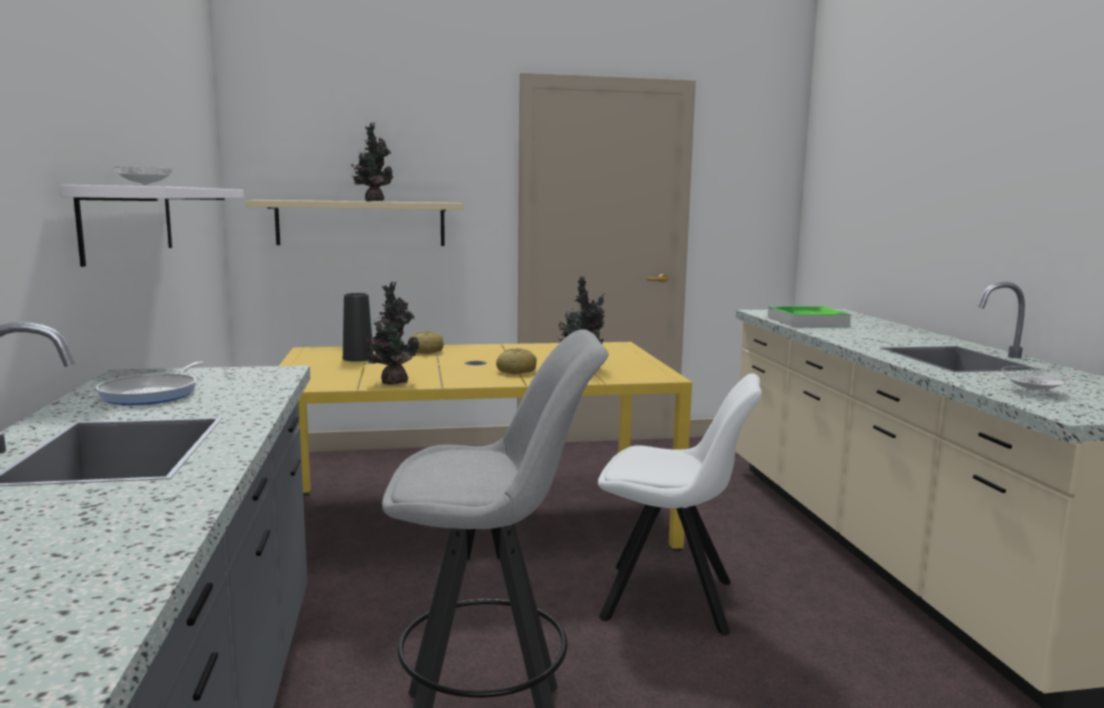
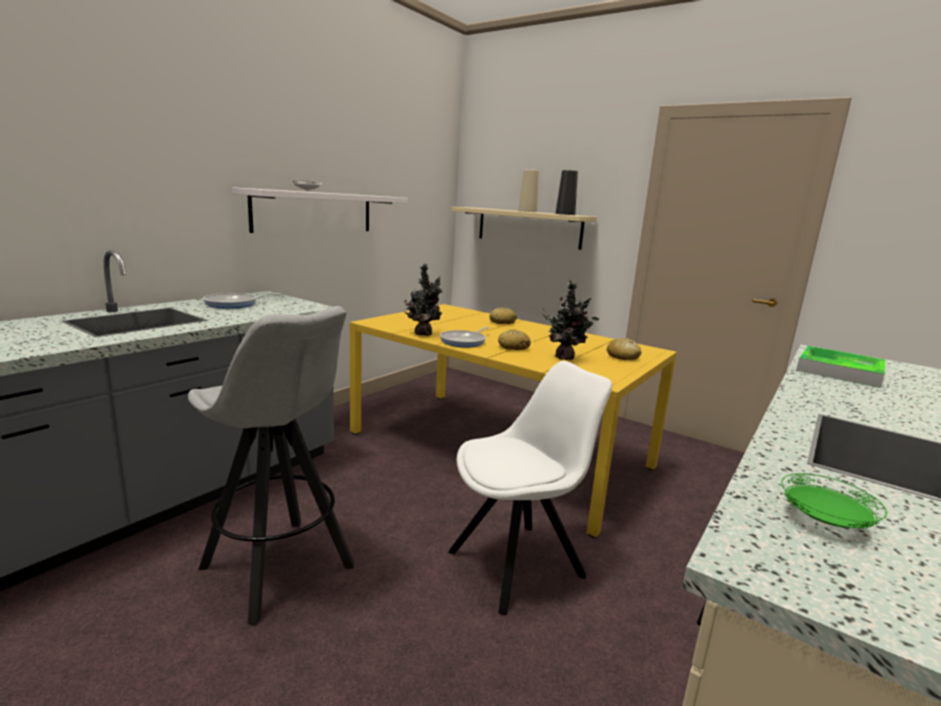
camera: 45 degrees right, 5 degrees up
(358, 358) = (453, 317): black vase -> black vase (565, 214)
(373, 201) = (527, 211): potted plant -> beige vase
(458, 378) = (464, 341): none -> frying pan
(614, 355) = (622, 357): none -> bread
(669, 600) = (517, 564): white chair -> white chair turned 90 degrees counterclockwise
(1033, 391) = (825, 521): white plate -> green plate

